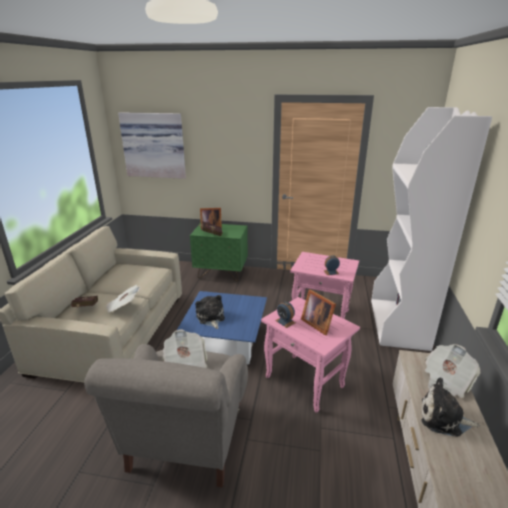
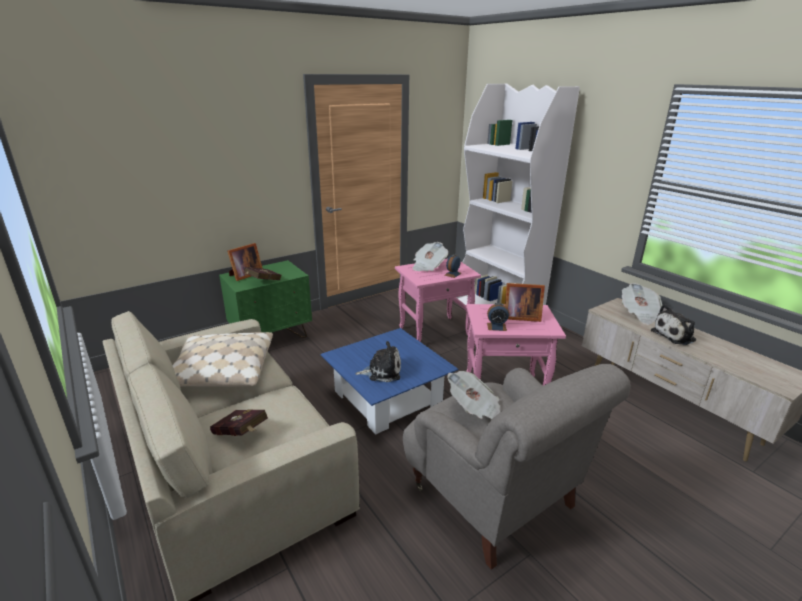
camera: 45 degrees left, 0 degrees up
(123, 307) = (291, 405): newspaper -> newspaper (428, 266)
(129, 275) = (221, 371): none -> beige pillow
(154, 145) = (119, 164): picture -> none
(210, 318) = (382, 371): plush toy -> plush toy turned 150 degrees clockwise

